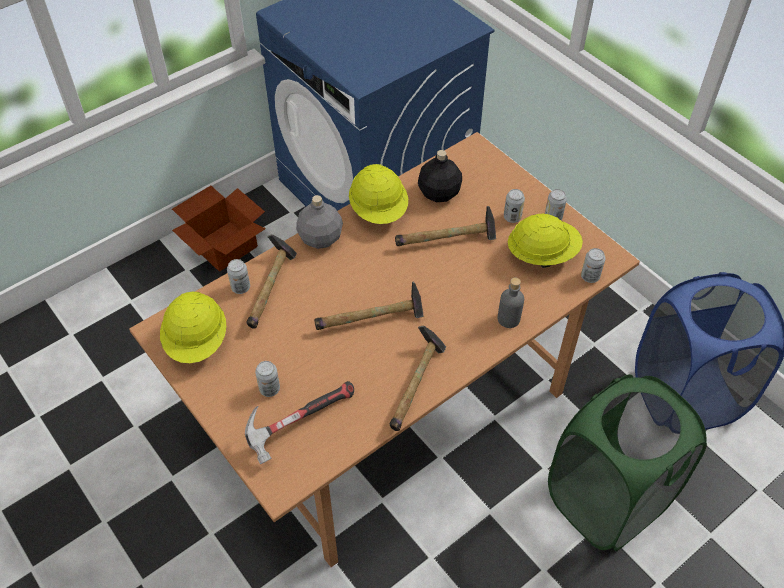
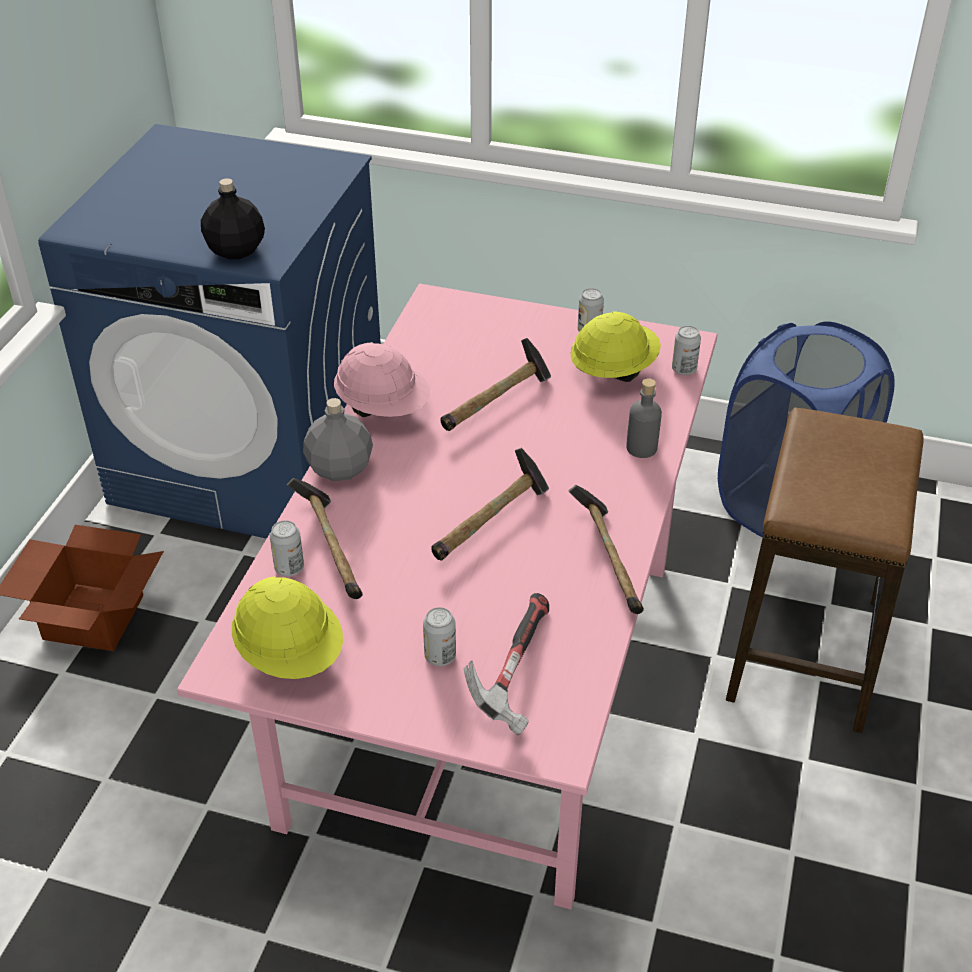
camera: 35 degrees left, 10 degrees down
(379, 210) = (383, 408): yellow hard hat -> pink hard hat
(392, 404) = (484, 685): brown dining table -> pink dining table
(440, 193) = (439, 360): black bottle -> black bottle (236, 250)
(512, 217) = (545, 350): can -> none
(607, 500) = (805, 650): green laundry basket -> stool

